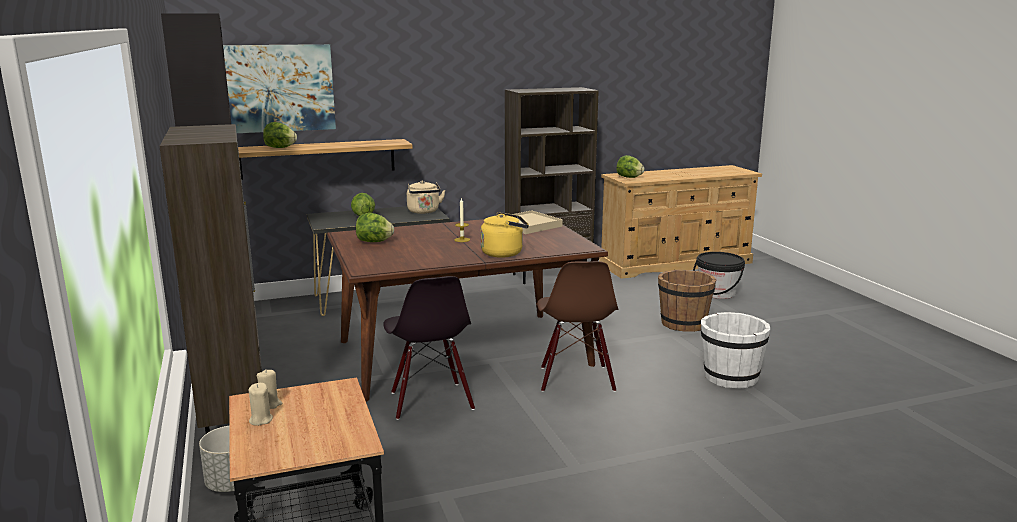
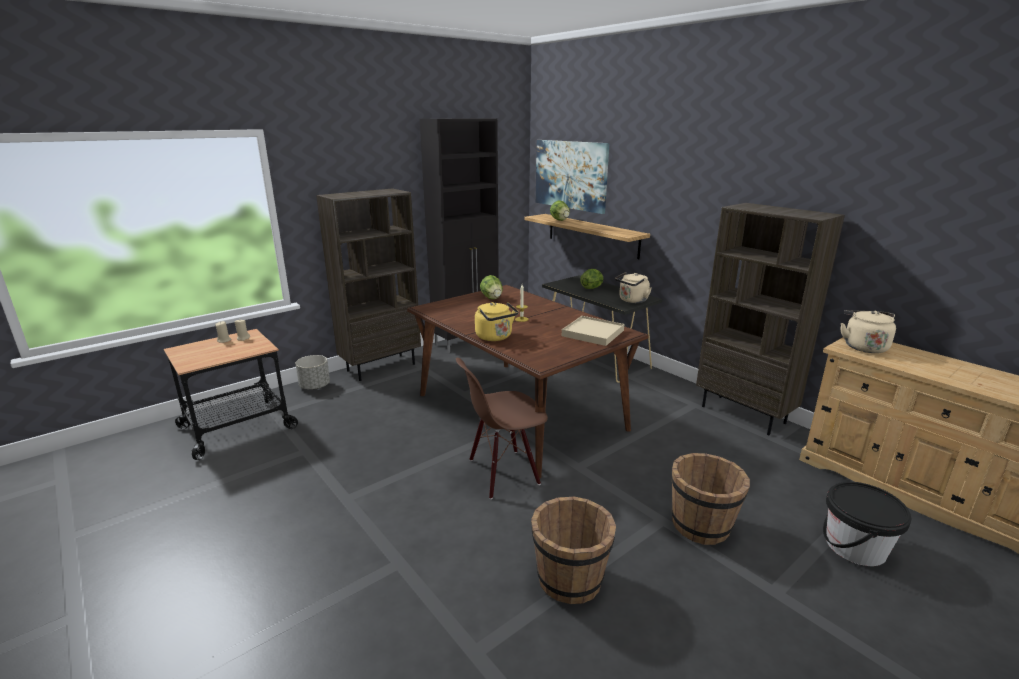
camera: 70 degrees right, 5 degrees up
(430, 401) = (431, 417): black chair -> none
(629, 177) = (863, 346): lettuce -> beige kettle
(730, 377) = (570, 579): white bucket -> brown bucket

